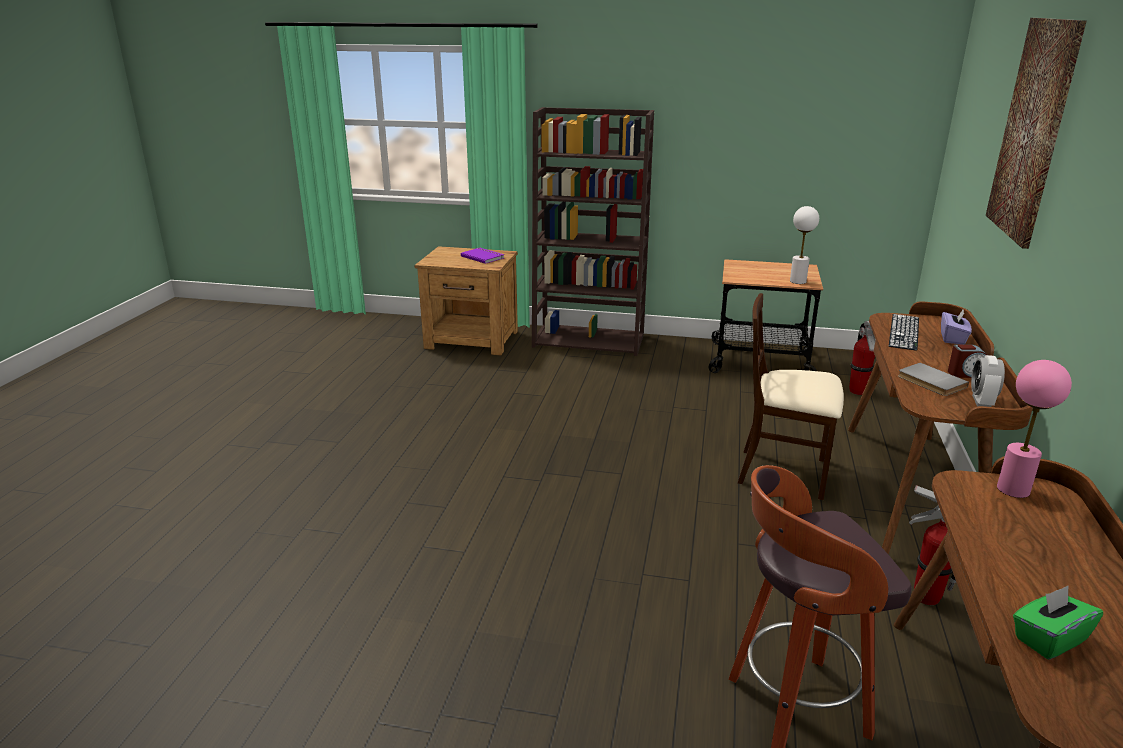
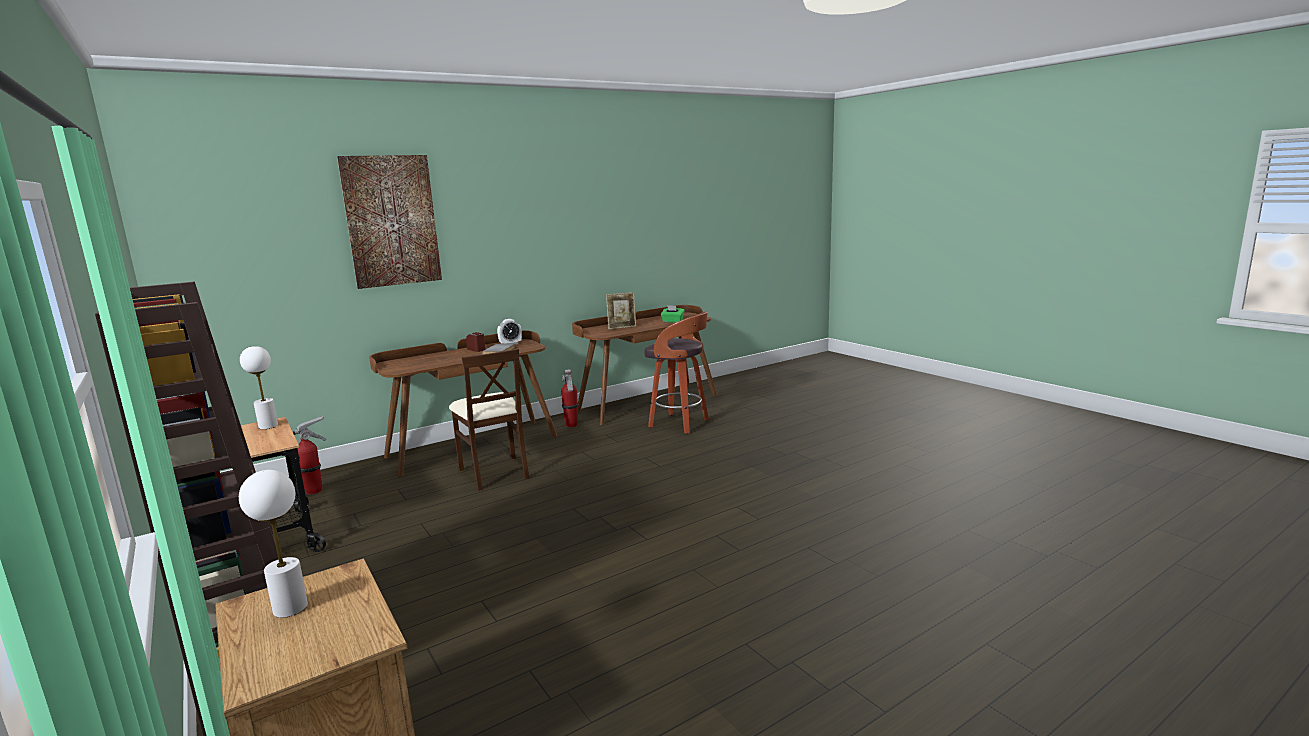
camera: 135 degrees left, 10 degrees down
(483, 257) = (290, 608): purple book -> white table lamp
(904, 332) = (421, 365): keyboard -> none
(953, 338) = (418, 358): purple tissue box -> none
(1013, 489) = (591, 332): pink table lamp -> none
(1032, 538) = (622, 327): none -> picture frame

